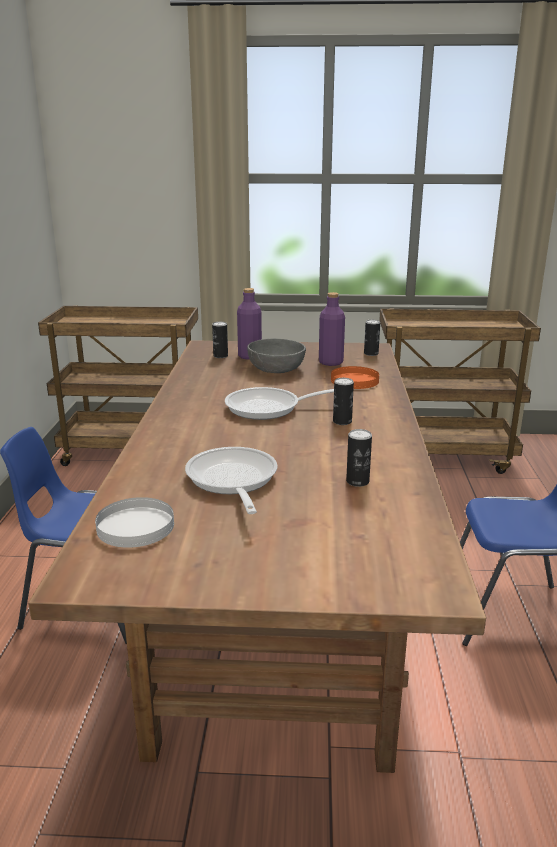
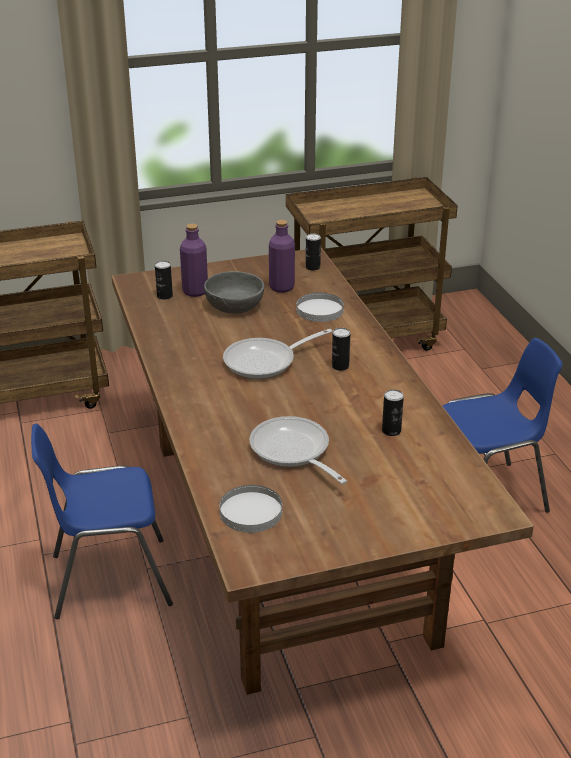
camera: 20 degrees left, 10 degrees up
(354, 380) = (319, 310): orange plate -> white plate

